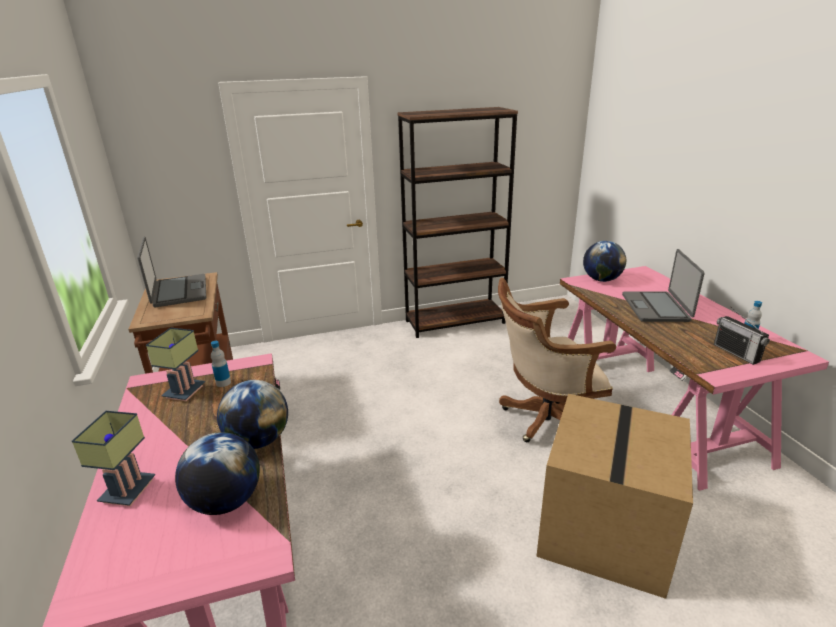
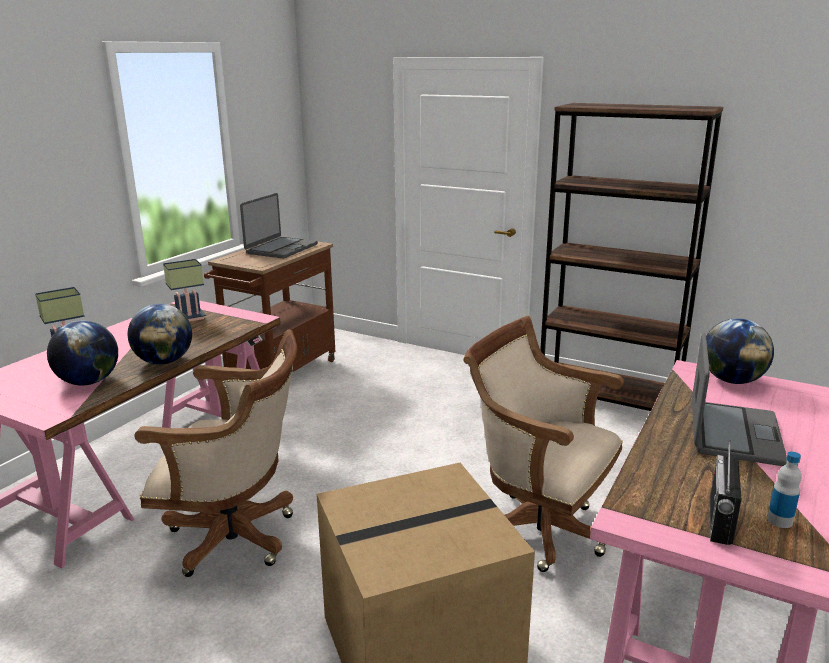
camera: 45 degrees right, 5 degrees down
(223, 383) = (217, 322): bottle -> none
(396, 555) = (237, 538): none -> office chair
(656, 308) = (733, 434): laptop -> laptop turned 150 degrees clockwise

